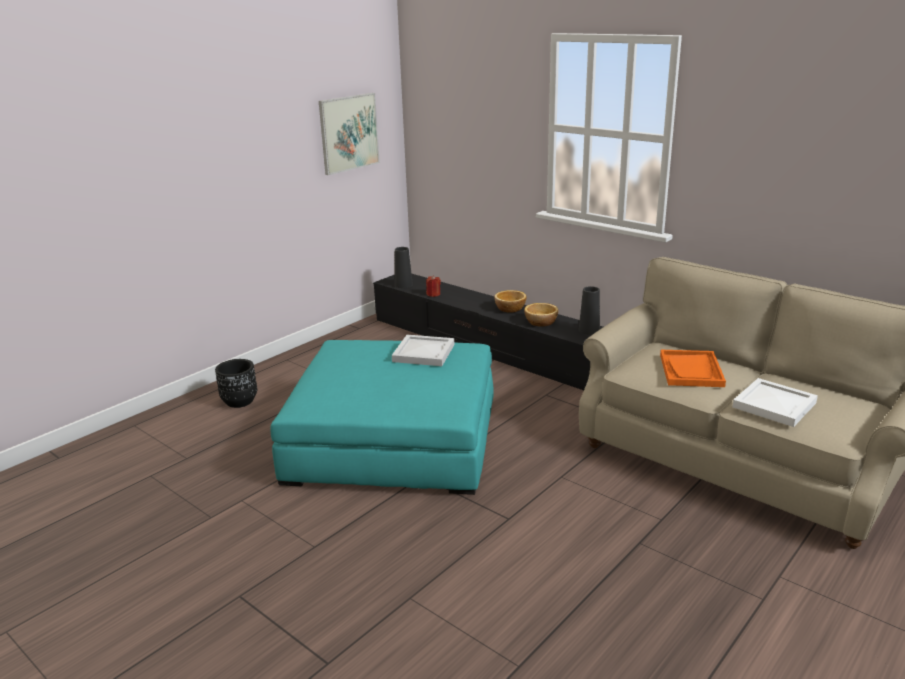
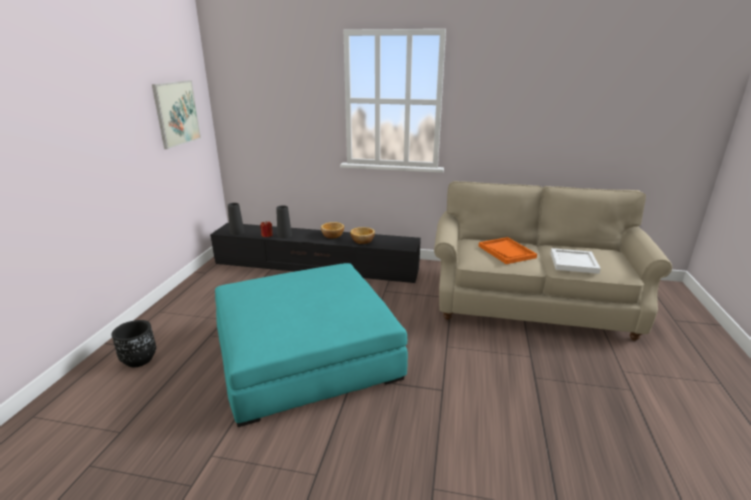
camera: 30 degrees left, 0 degrees up
(423, 352) = (317, 278): white tray -> none
(589, 330) = (398, 240): black vase -> black vase (284, 235)

